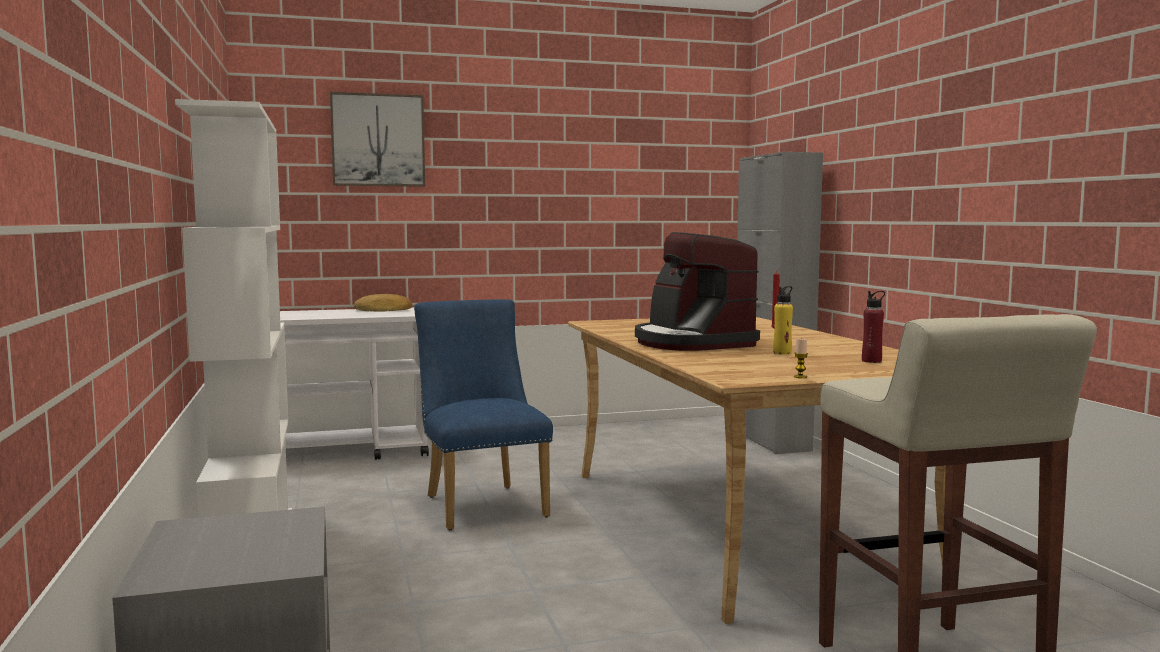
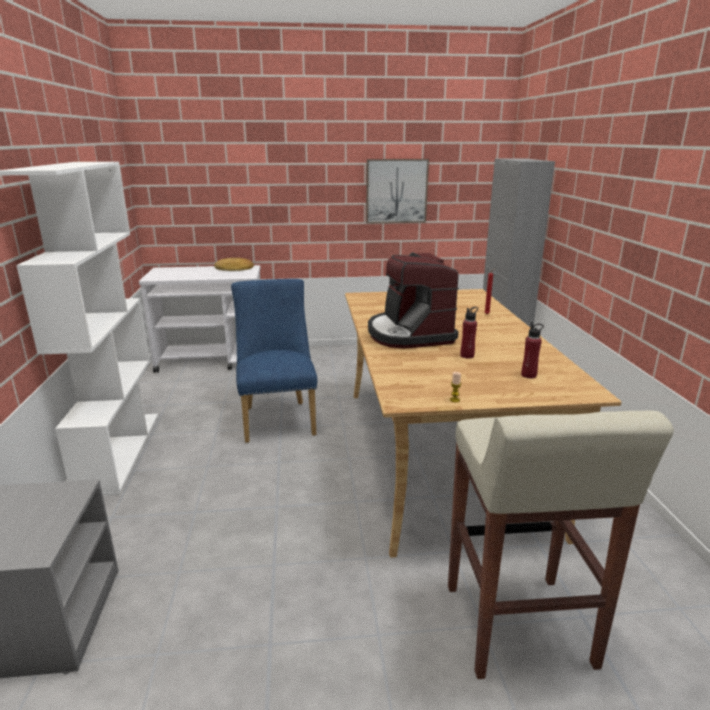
camera: 10 degrees right, 15 degrees up
(378, 140) = (227, 145): picture -> picture (396, 191)
(782, 353) = (467, 355): yellow bottle -> red bottle

